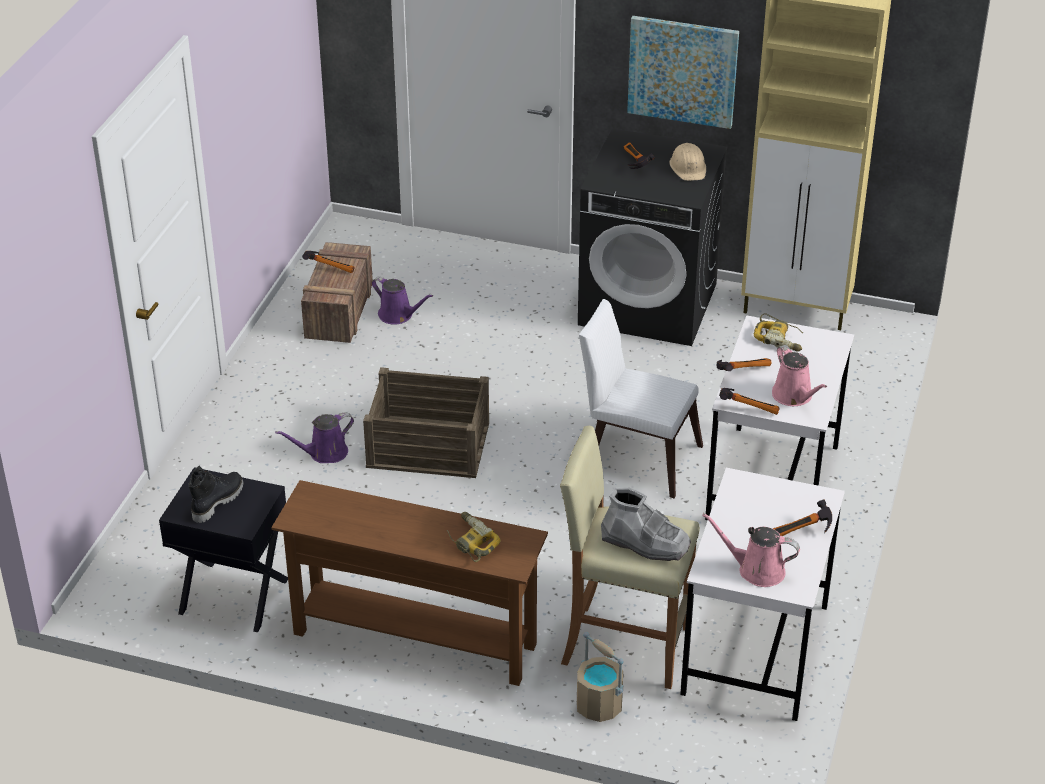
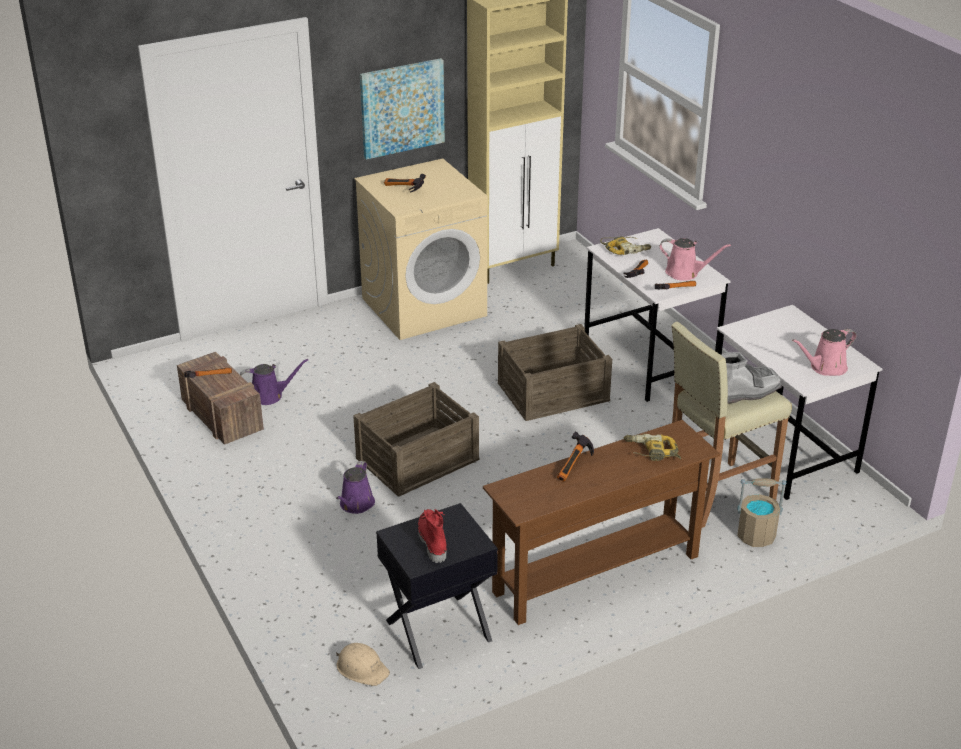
camera: 45 degrees left, 5 degrees down
(217, 501) = (431, 541): black boot -> red boot
(635, 456) = (552, 391): white chair -> crate
(649, 304) = (424, 306): black washing machine -> beige washing machine
(688, 167) = (440, 178): beige hard hat -> beige hard hat (362, 668)
(801, 534) = (812, 337): hammer -> hammer (575, 467)

